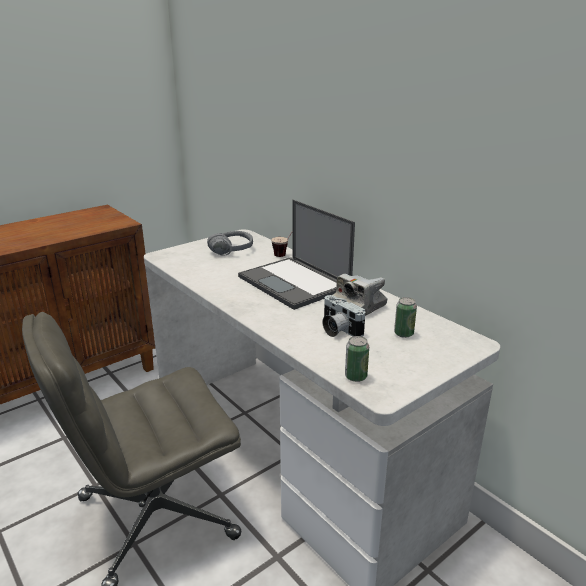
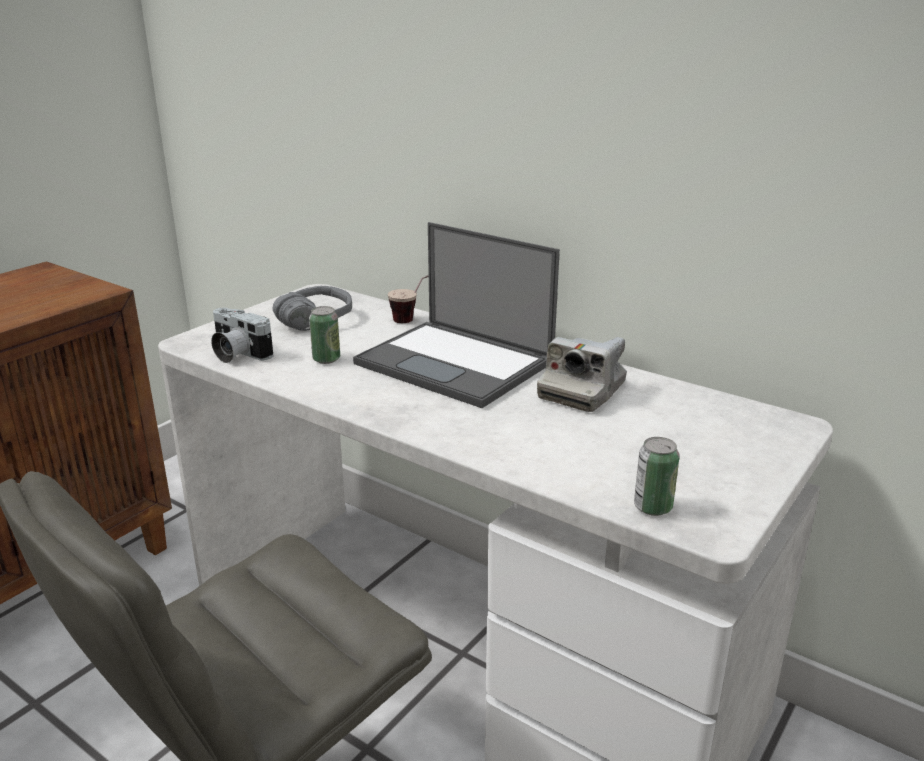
camera: 15 degrees left, 0 degrees up
(338, 329) = (574, 432): camera -> camera (237, 354)
(403, 333) = (680, 425): can -> can (326, 359)

